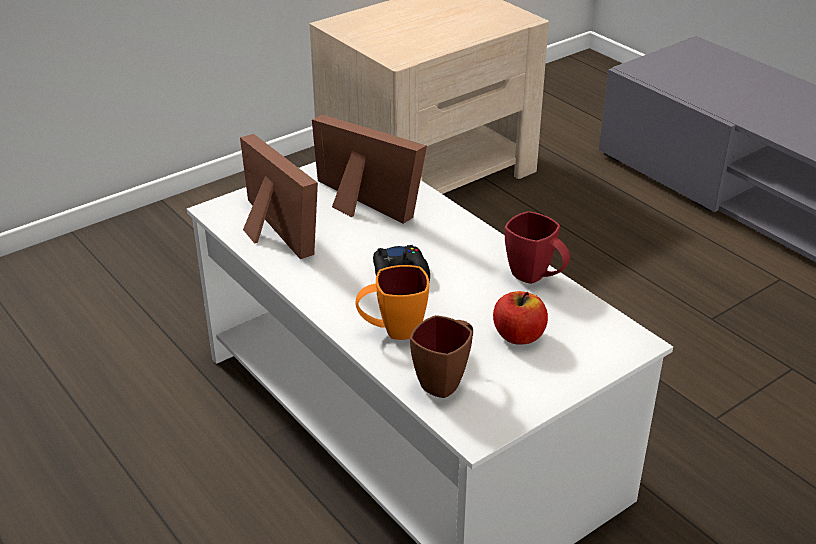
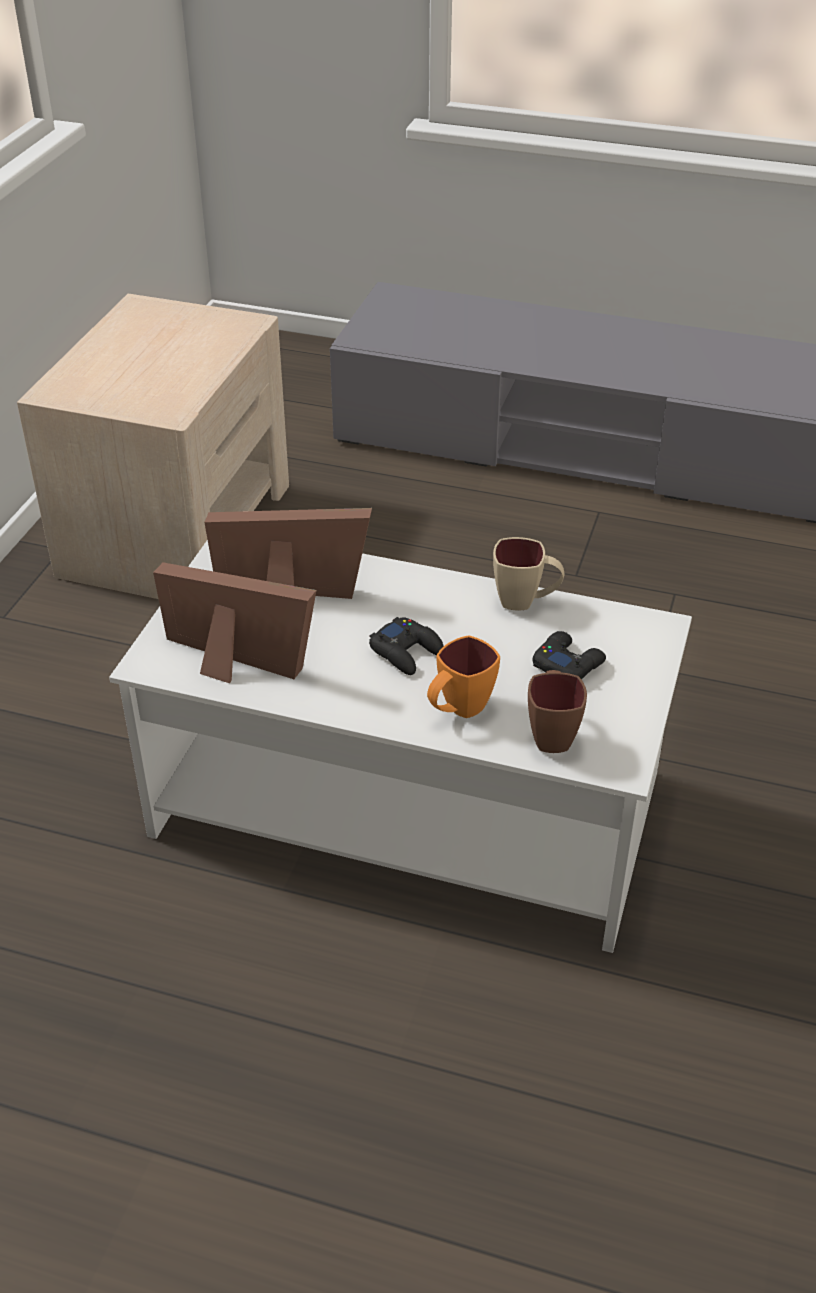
camera: 35 degrees left, 5 degrees up
(518, 336) = (567, 664): apple -> black game controller
(536, 278) = (526, 602): red mug -> beige mug

